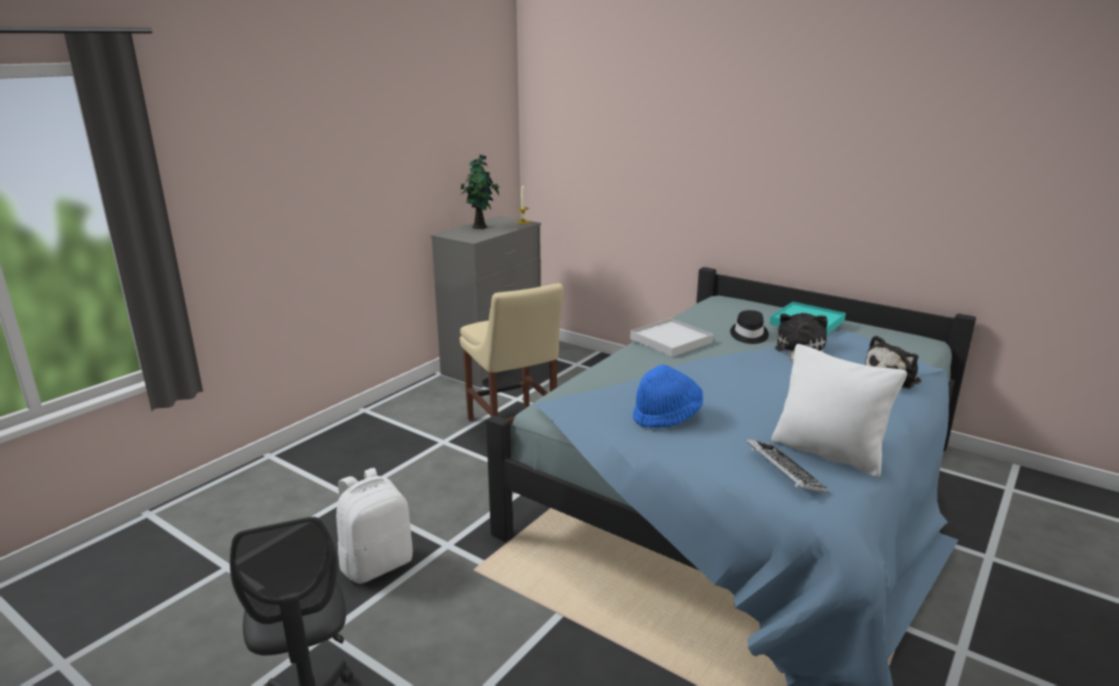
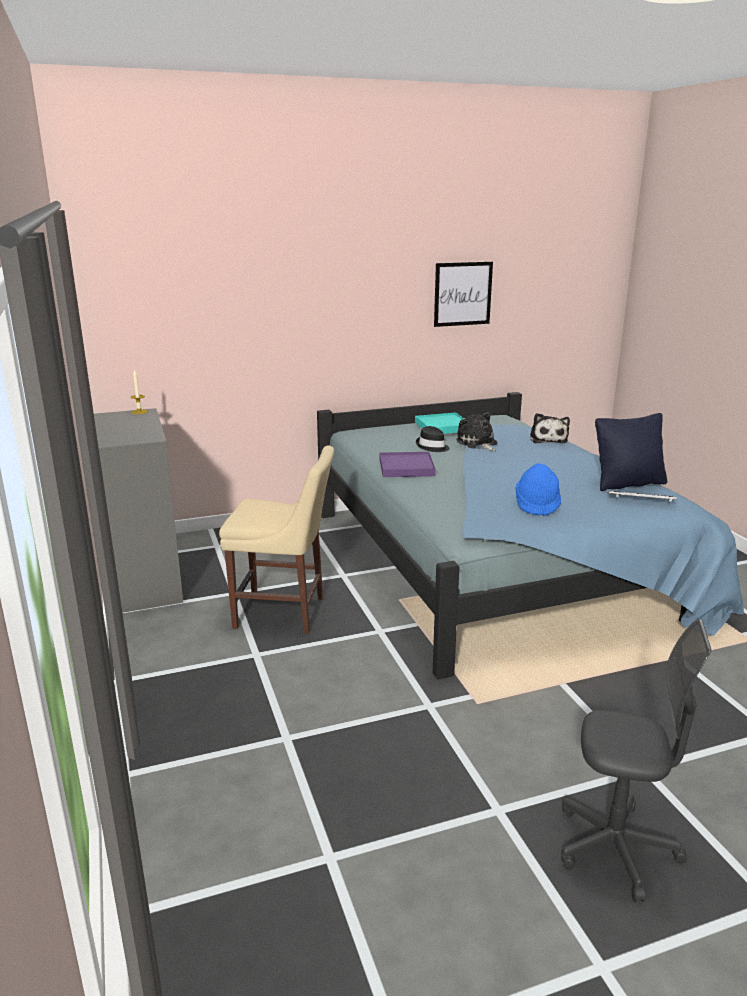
camera: 55 degrees left, 0 degrees up
(377, 564) = (420, 752): white backpack -> none
(480, 227) = (117, 427): potted plant -> none
(671, 340) = (406, 467): white tray -> purple tray
(828, 453) = (628, 484): white pillow -> black pillow
(904, 165) = (462, 294): none -> picture

